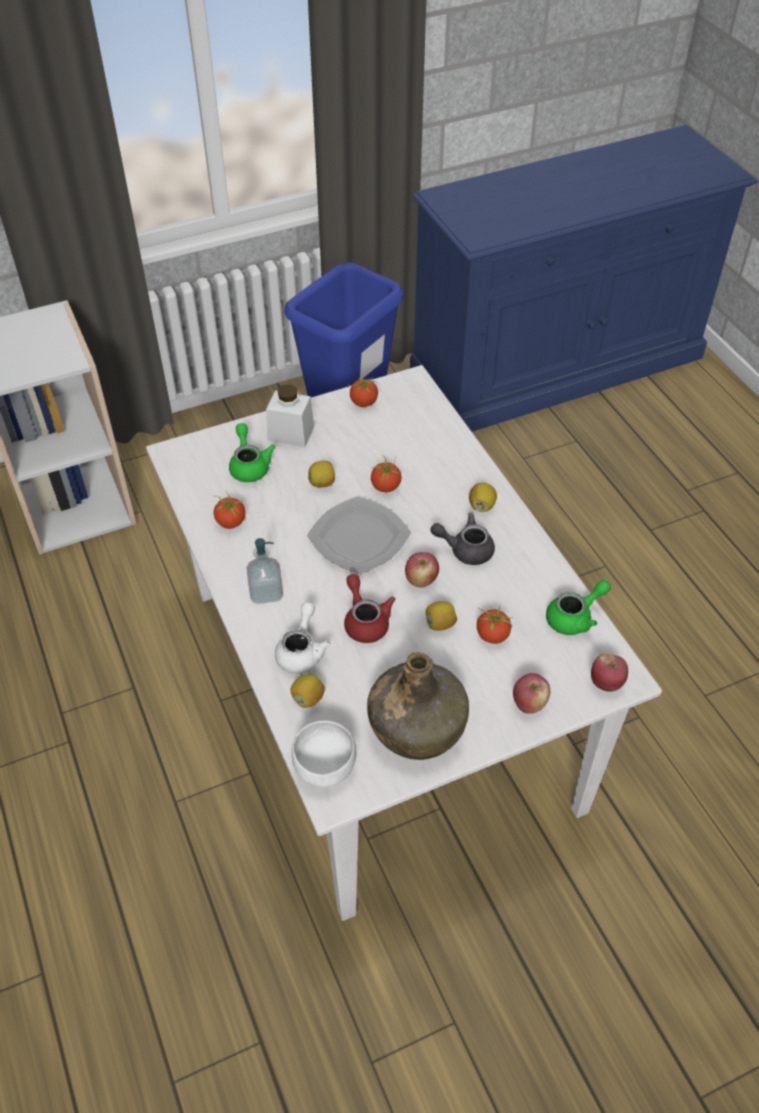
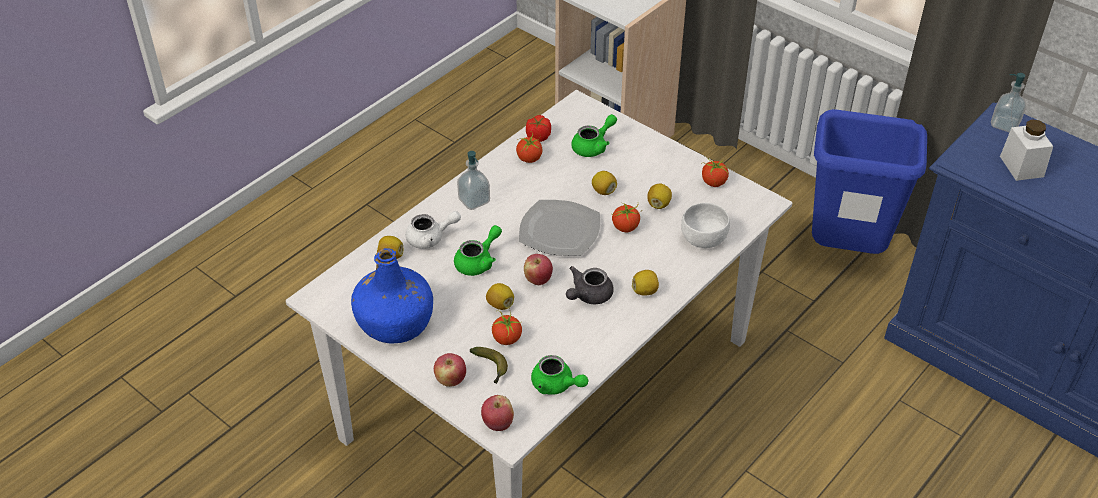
camera: 65 degrees right, 5 degrees down
(201, 503) = (538, 137): none -> tomato
(291, 433) = (645, 155): white jar -> white jar (1021, 166)
(324, 767) = (337, 285): white bowl -> white bowl (703, 238)
(365, 621) = (478, 262): red teapot -> green teapot
(368, 451) = (658, 204): none -> lemon
(417, 727) = (396, 322): green bottle -> blue bottle
(447, 199) = (1004, 124): none -> soap dispenser
(465, 549) = (588, 295): grey teapot -> grey teapot turned 120 degrees counterclockwise
(527, 663) = (491, 368): none -> banana

